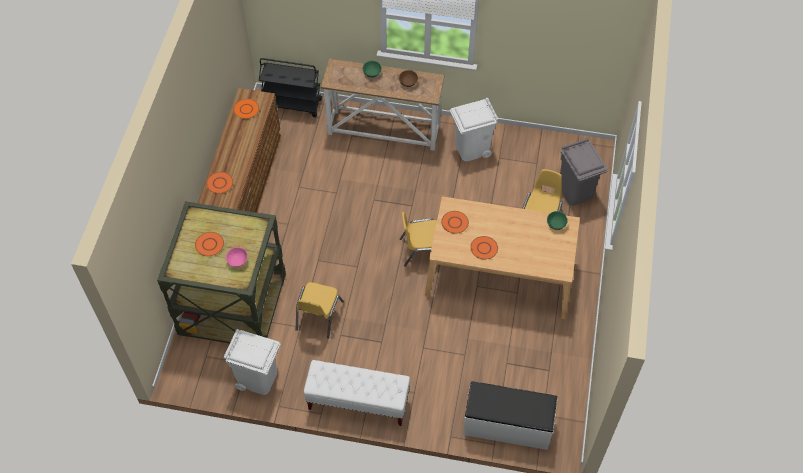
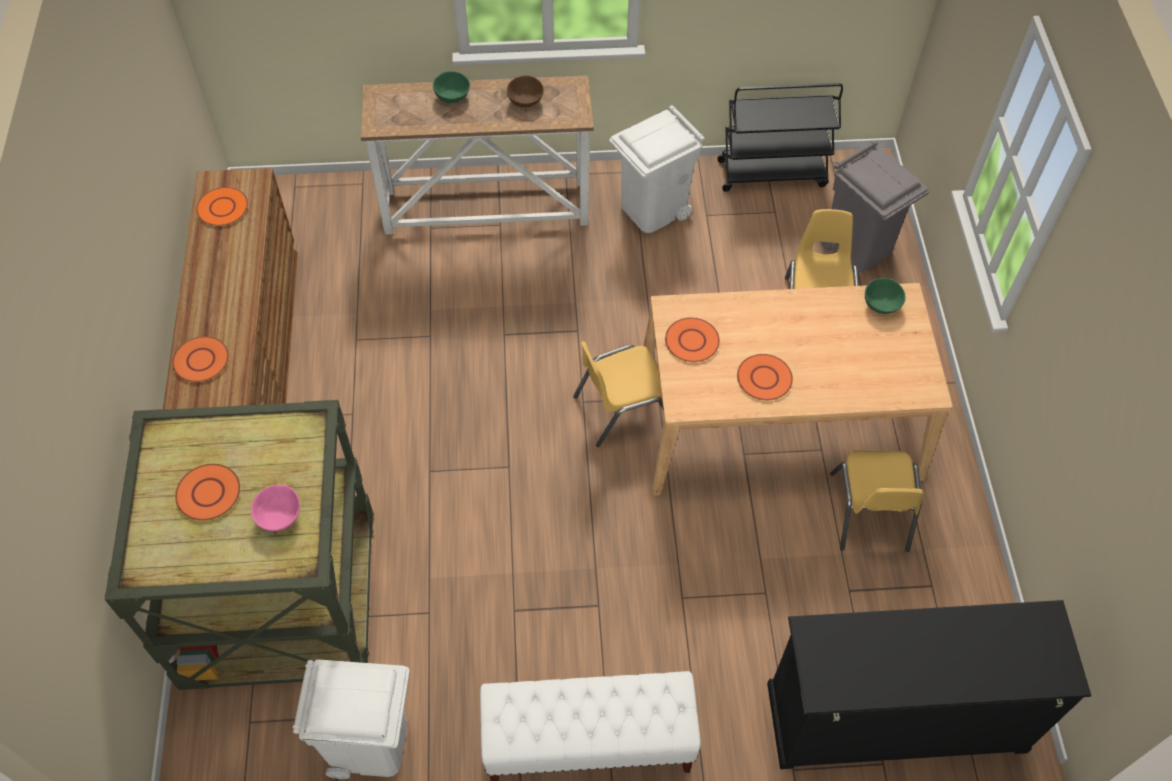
camera: 15 degrees left, 0 degrees up
(292, 104) = (306, 194): black cart -> black cart (772, 173)
(318, 315) = (460, 581): yellow chair -> yellow chair (869, 512)
(507, 425) = (894, 718): white bench -> black cabinet

